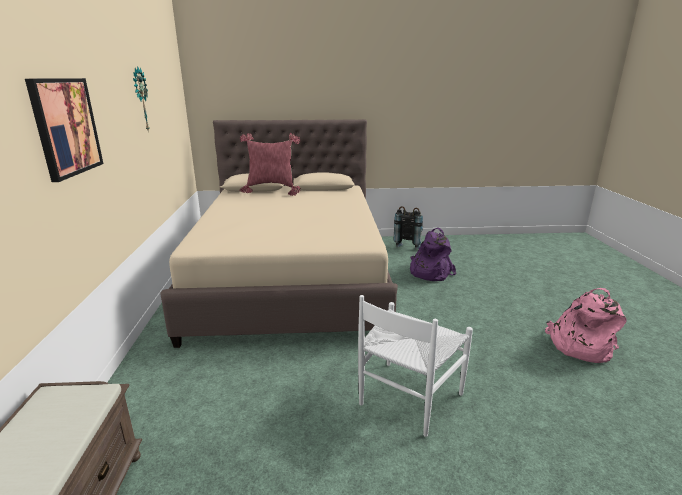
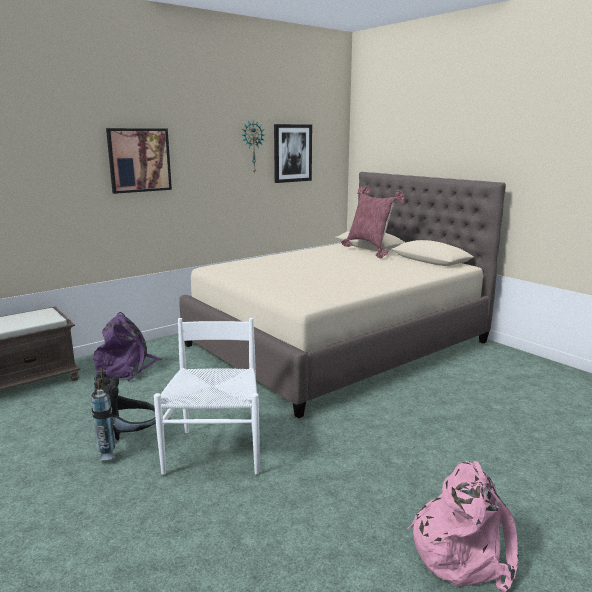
camera: 55 degrees right, 5 degrees down
(162, 105) = (292, 153): none -> picture
(407, 398) = (216, 451): white chair -> white chair turned 90 degrees clockwise
(408, 244) = (530, 368): black backpack -> black backpack (129, 446)
(429, 272) = (478, 399): purple backpack -> purple backpack (127, 368)

